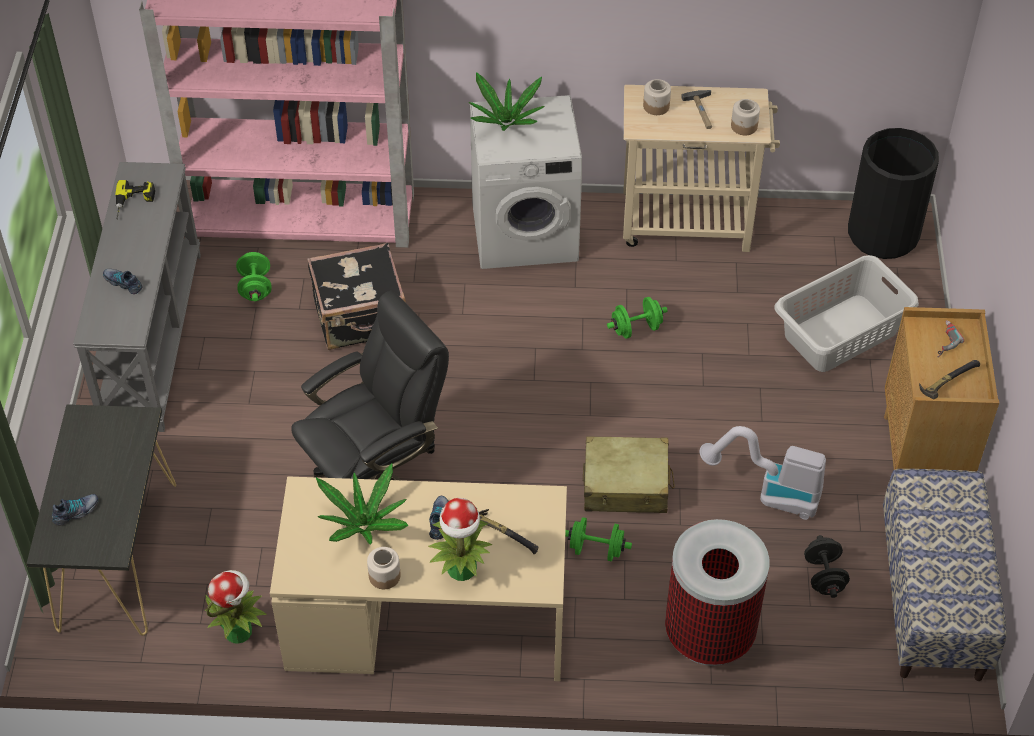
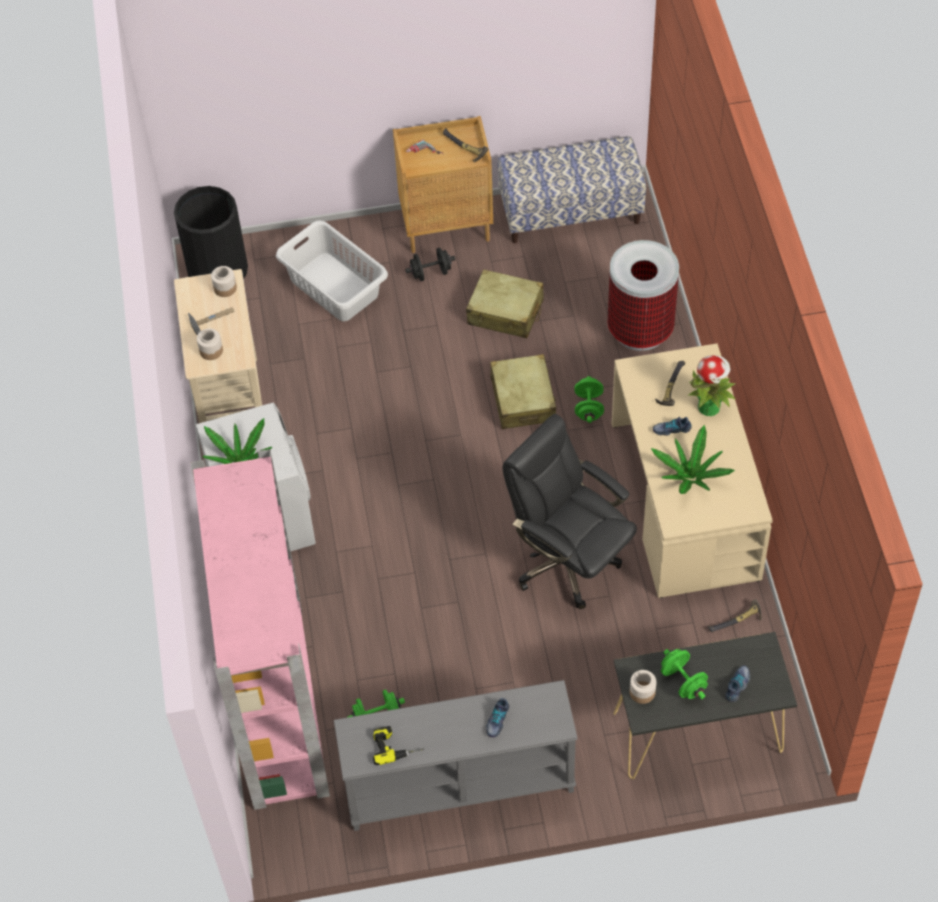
camera: 100 degrees left, 5 degrees up
(76, 512) = (737, 685): shoe -> shoe turned 75 degrees clockwise
(239, 630) = (737, 622): potted plant -> hammer
(360, 318) = (395, 621): black suitcase -> none
(384, 576) = (732, 452): jar -> jar (642, 692)
(636, 328) = (360, 419): green dumbbell -> green dumbbell (683, 681)
(768, 493) = (505, 312): vacuum cleaner -> beige suitcase
(824, 576) = (570, 272): black dumbbell -> black dumbbell (431, 273)

